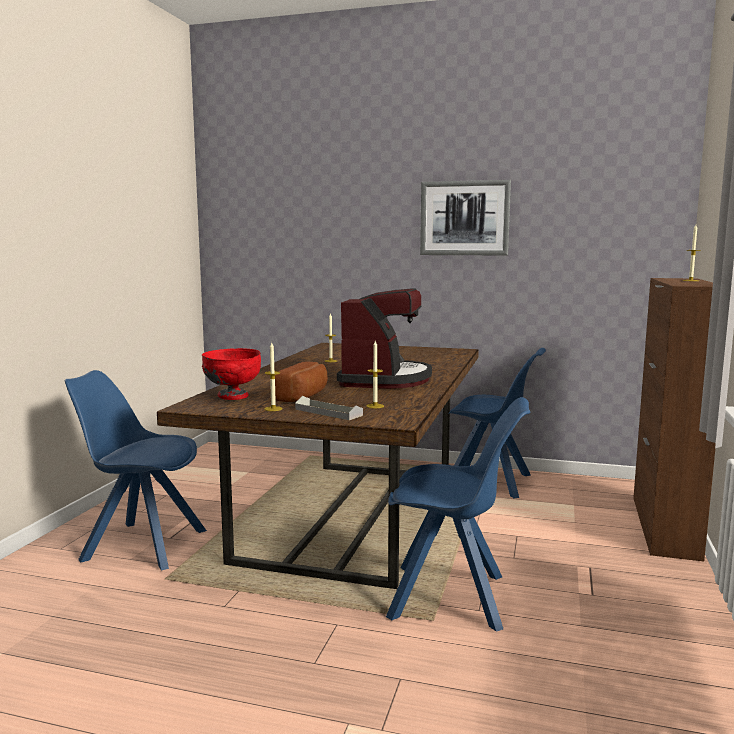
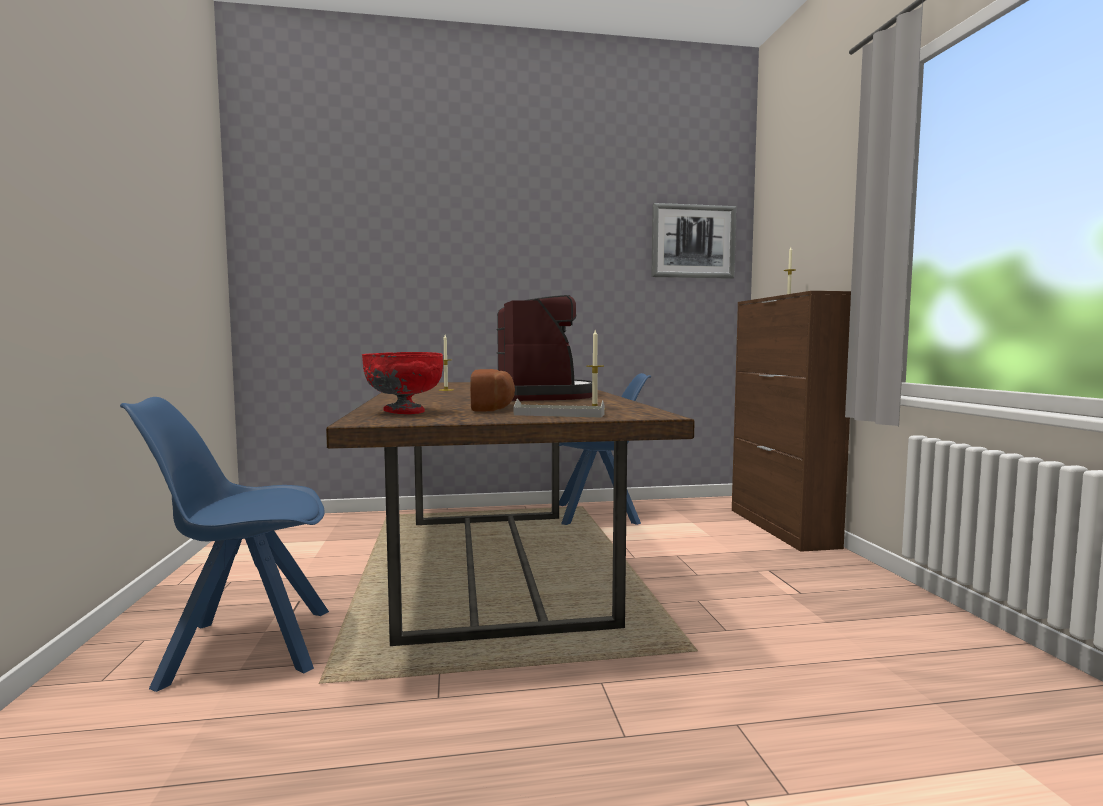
camera: 25 degrees left, 5 degrees down
(273, 409) = (485, 416): candle -> none
(452, 597) = (687, 624): blue chair -> none
(464, 218) = (552, 248): picture -> picture (693, 241)

